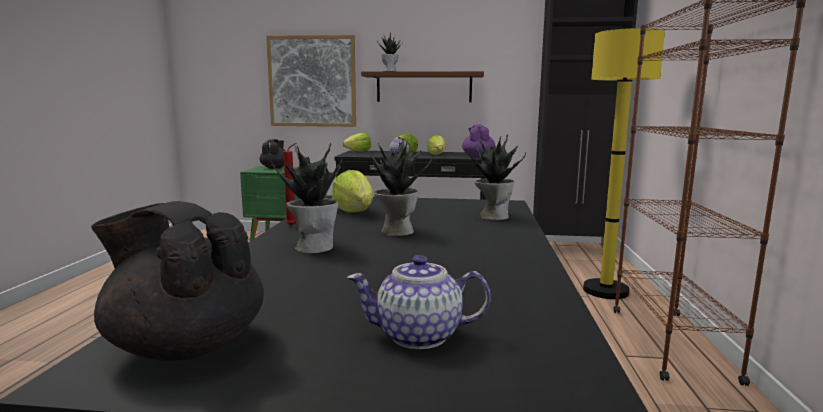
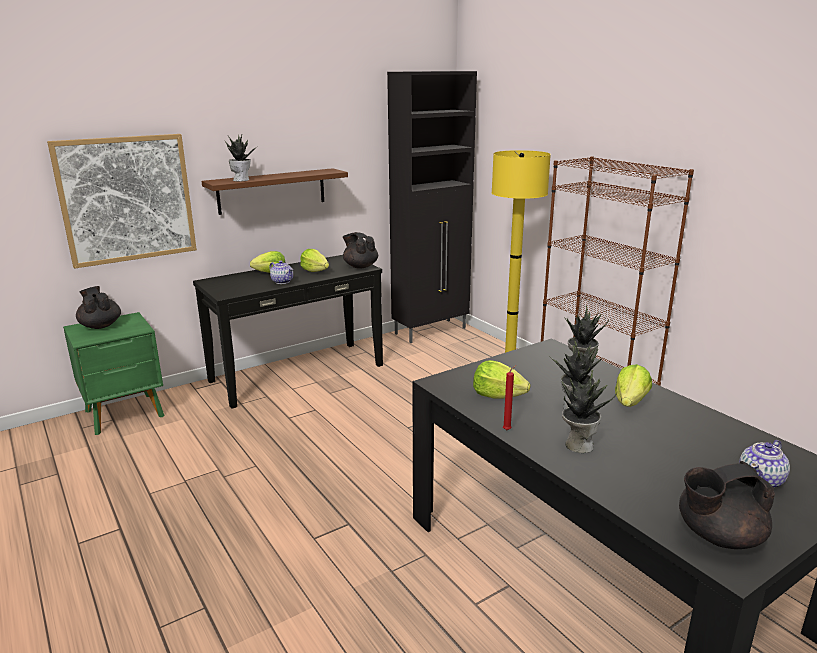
camera: 40 degrees left, 10 degrees up
(358, 151) = (214, 281): lettuce -> lettuce (630, 402)
(478, 156) = (360, 266): purple teapot -> black teapot

